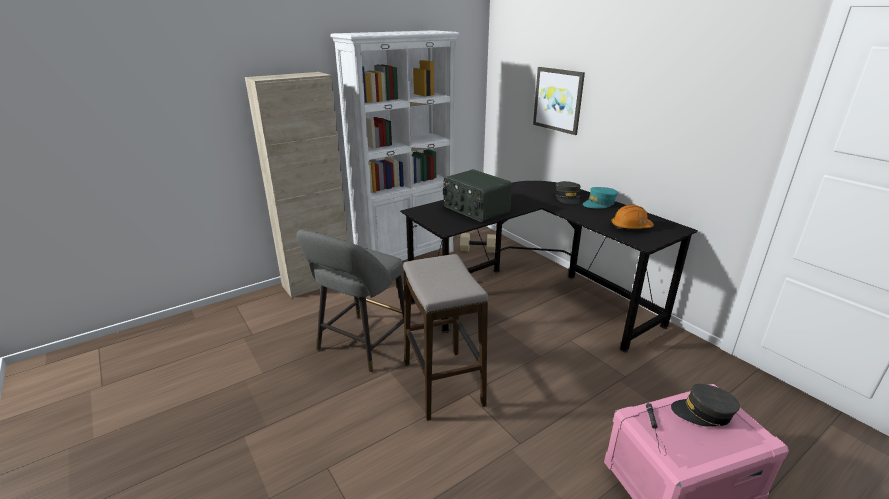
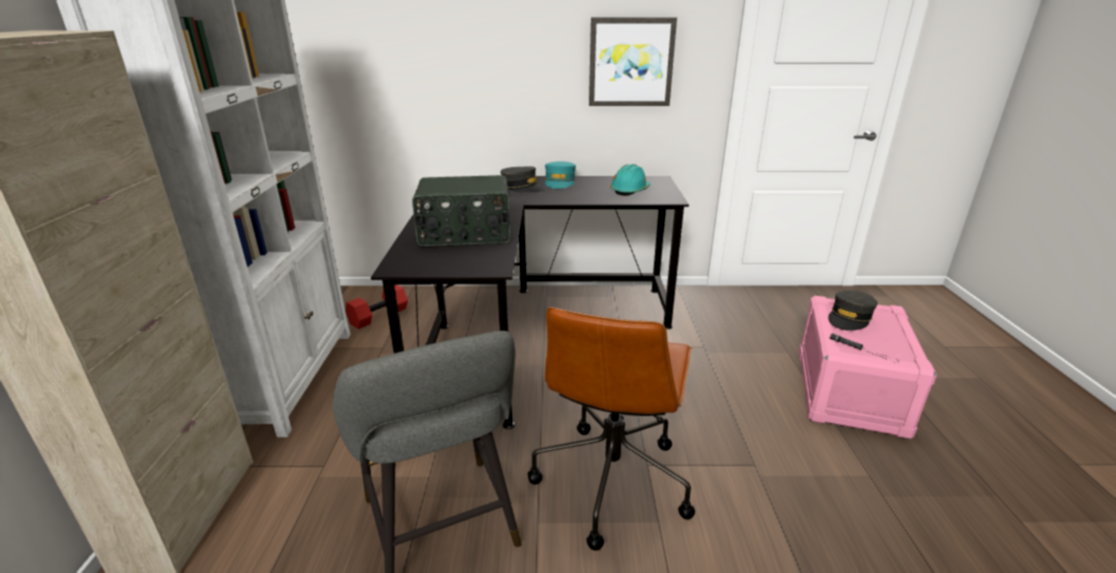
camera: 55 degrees left, 0 degrees up
(443, 384) = (611, 479): stool -> brown office chair
(478, 249) = (379, 316): beige dumbbell -> red dumbbell
(558, 100) = (442, 64): picture -> picture (631, 62)
(630, 226) = (629, 191): orange hard hat -> turquoise hard hat

